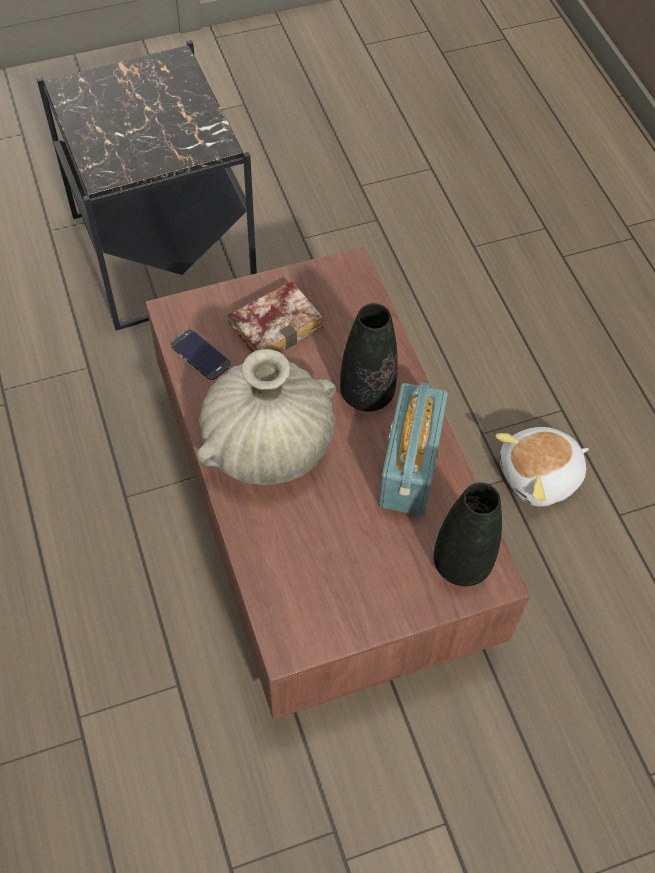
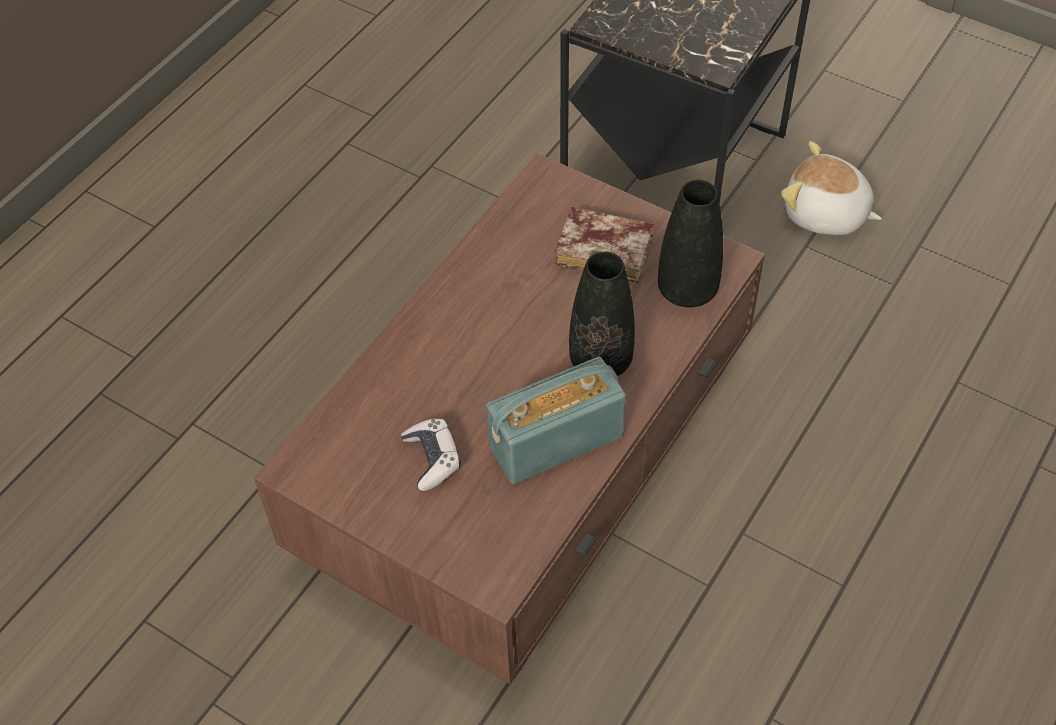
camera: 55 degrees right, 5 degrees down
(200, 355) = (521, 223): phone -> none
(267, 445) = (476, 326): beige vase -> none
(358, 549) = (432, 458): none -> game controller
(461, 563) = (489, 546): black vase -> black vase (687, 290)
(540, 477) = (743, 615): plush toy -> plush toy (825, 214)

